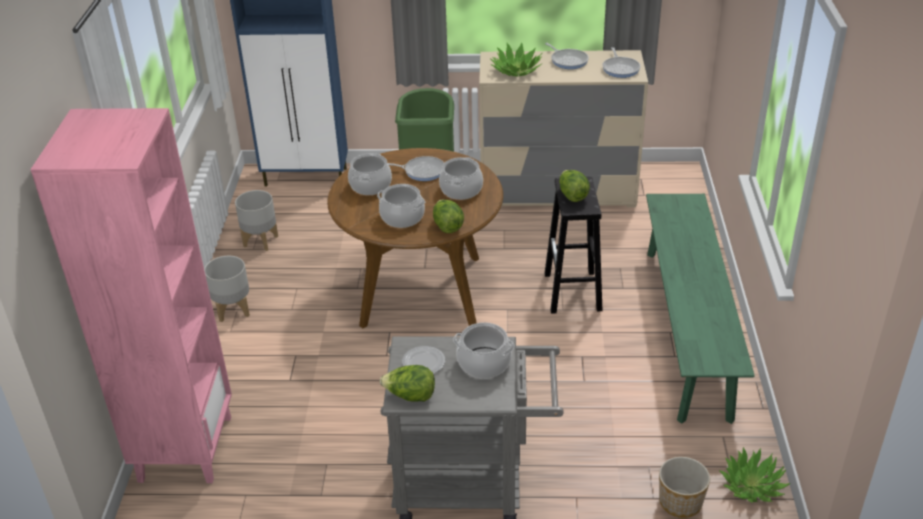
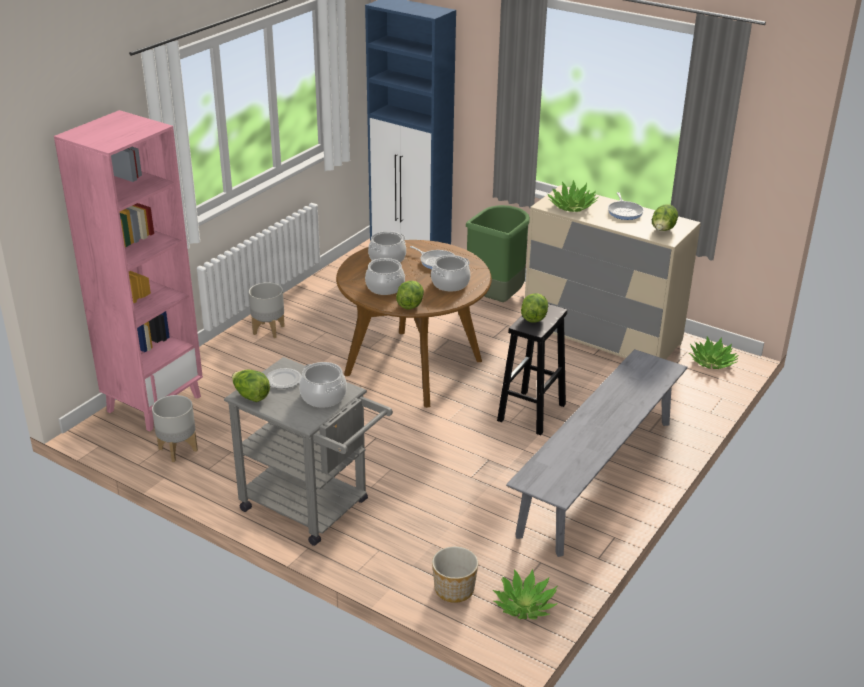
camera: 30 degrees right, 5 degrees down
(261, 241) = (333, 291): grey planter -> grey planter (178, 450)
(620, 68) = (662, 230): frying pan -> lettuce
(670, 182) = (712, 362): none -> potted plant
(687, 330) = (597, 476): green bench -> grey bench

